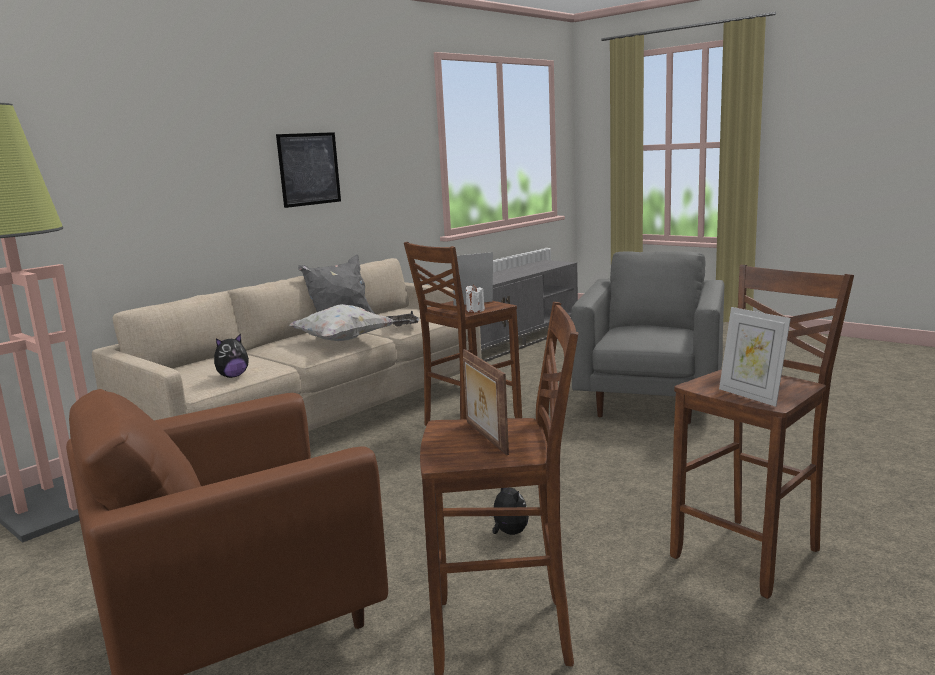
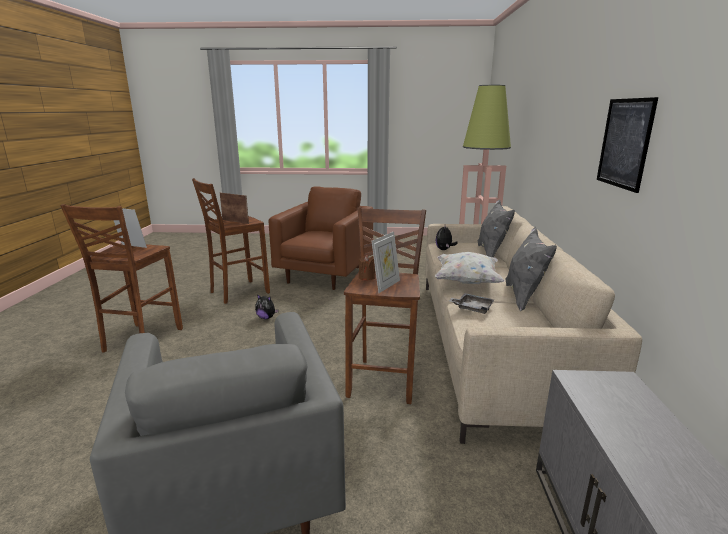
camera: 140 degrees right, 5 degrees up
(209, 359) = (492, 253): none -> grey pillow
(475, 310) = (366, 277): white candle -> brown candle

